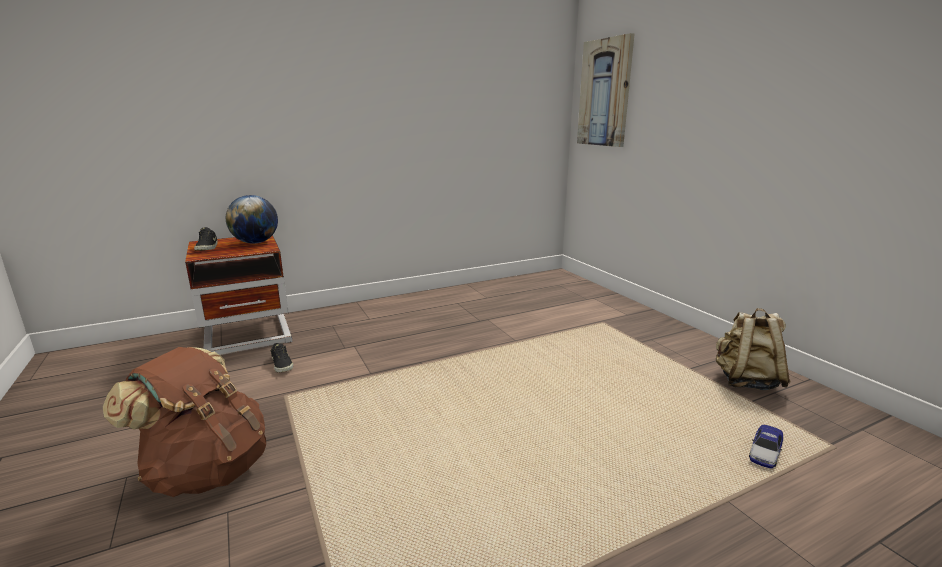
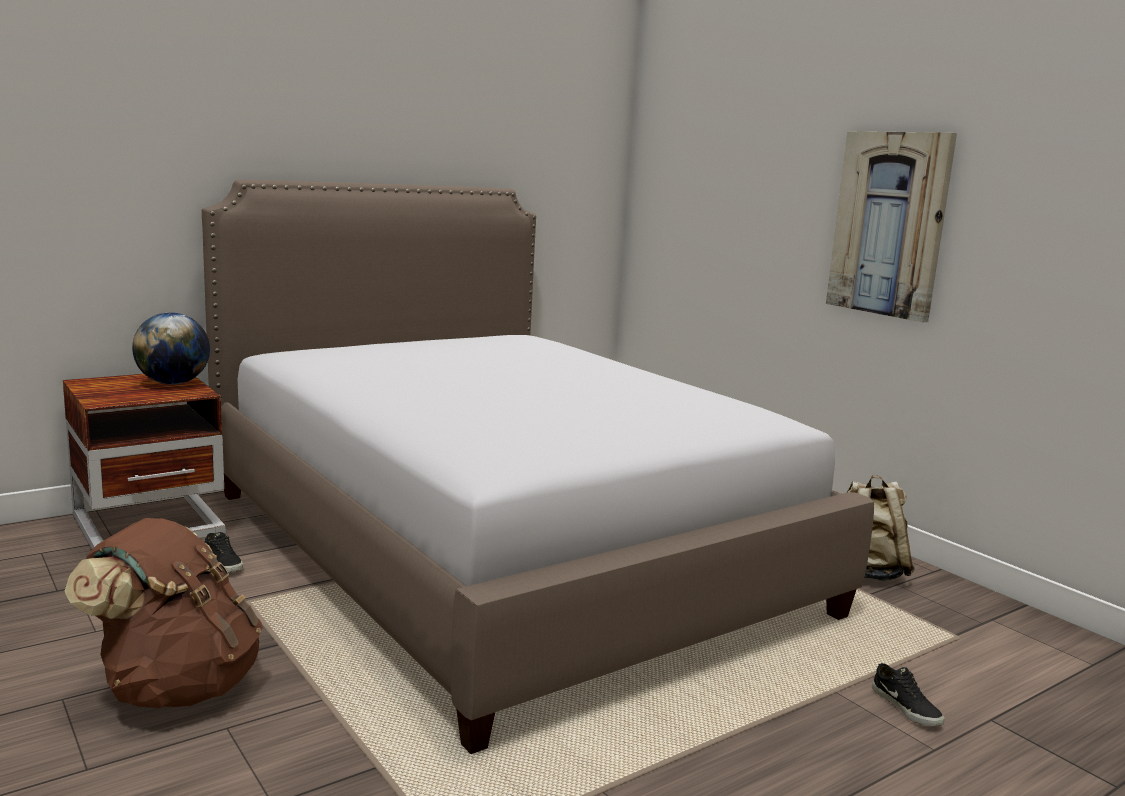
camera: 10 degrees left, 5 degrees down
(208, 247) = (103, 389): black shoe -> black shoe (907, 707)
(470, 356) = (500, 549): none -> bed
(605, 93) = (676, 181): picture -> picture (889, 224)
(765, 451) = (881, 644): toy car -> none

